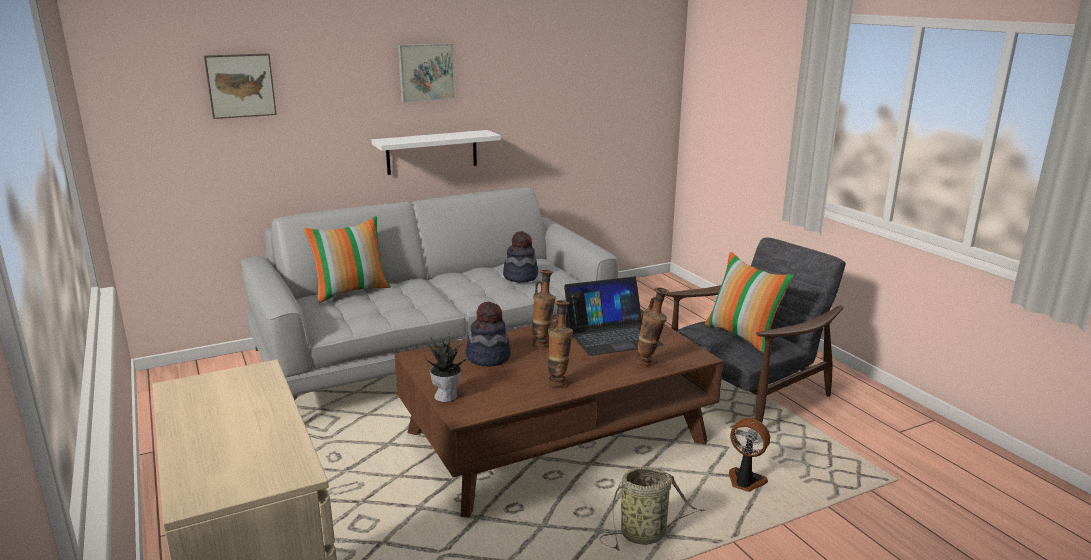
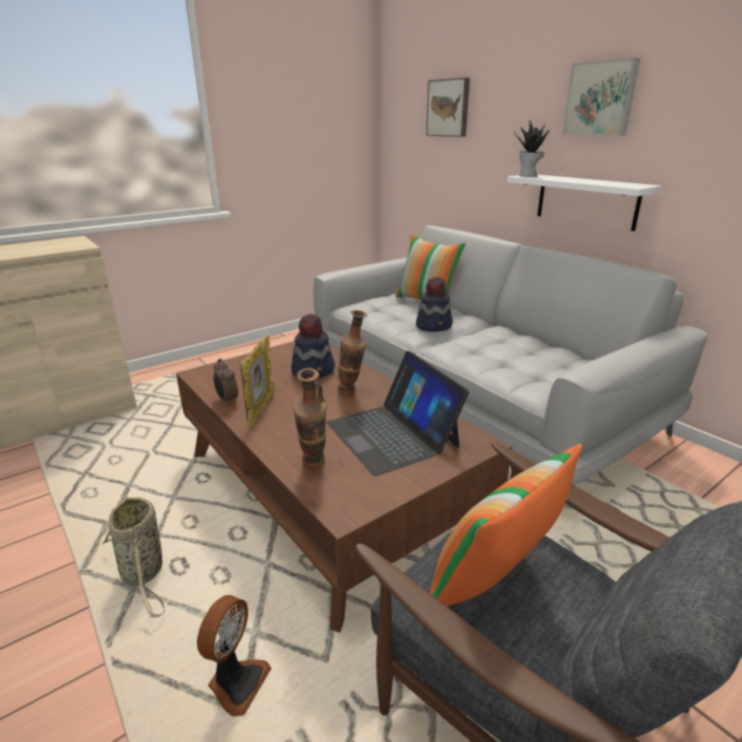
camera: 80 degrees right, 5 degrees up
(447, 396) = (234, 363): potted plant -> potted plant (529, 176)
(520, 276) = (529, 360): hat -> hat (434, 326)
(534, 397) = (227, 400): none -> alarm clock
(559, 382) = (261, 410): vase -> picture frame

